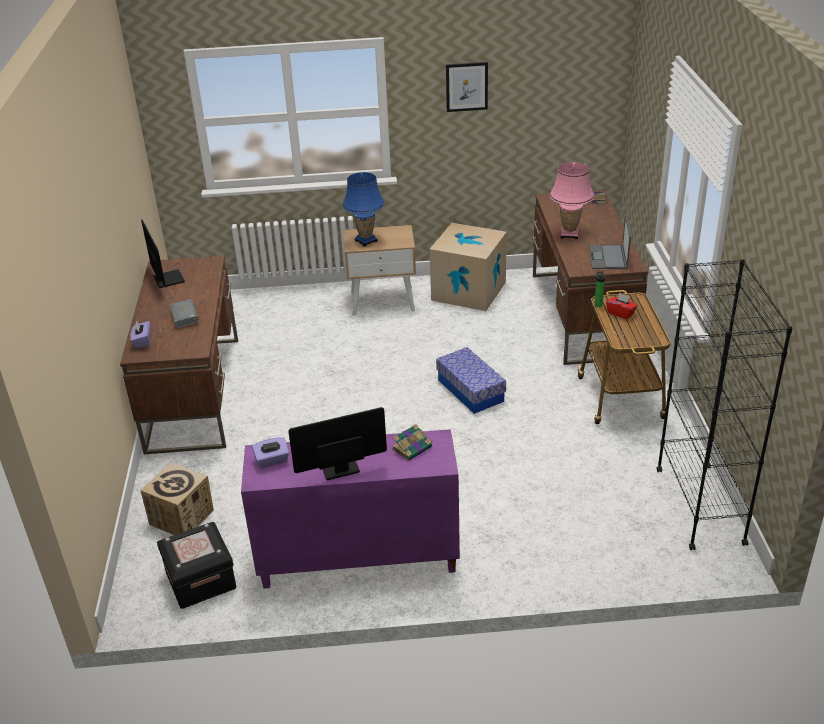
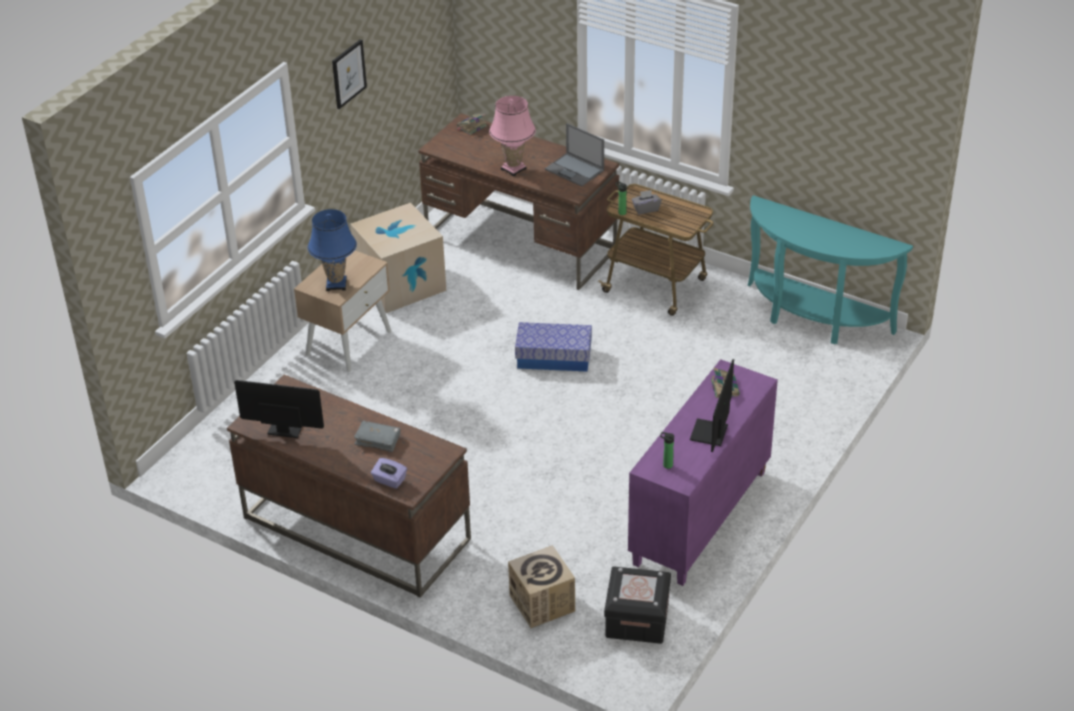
camera: 55 degrees left, 5 degrees up
(272, 460) = (666, 465): purple tissue box -> bottle
(621, 313) = (646, 209): red tissue box -> grey tissue box
(699, 505) = (812, 319): black bookcase -> turquoise console table

